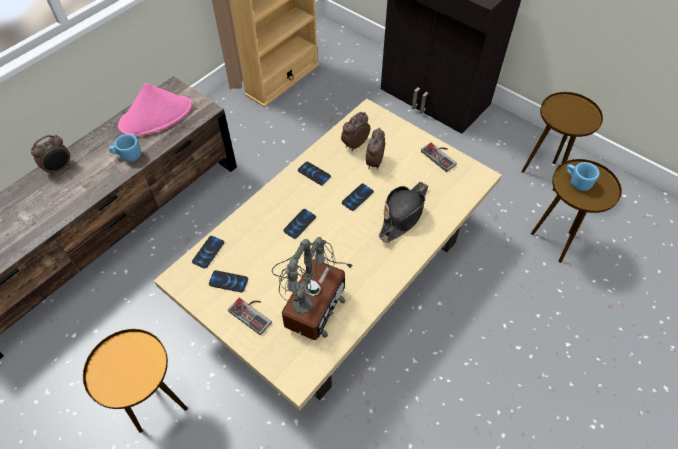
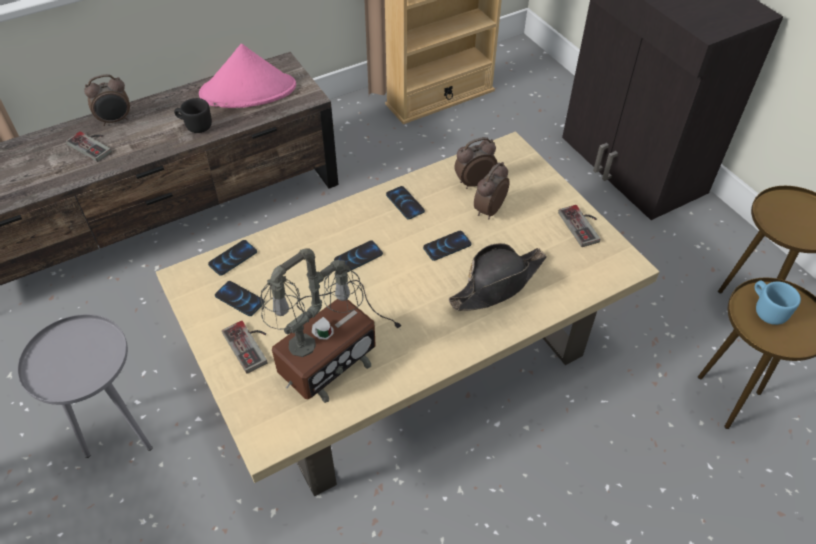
camera: 20 degrees right, 5 degrees down
(52, 193) = (93, 145): none -> game controller
(128, 156) = (195, 126): blue mug -> black mug
(159, 407) = (120, 436): brown side table -> grey side table

